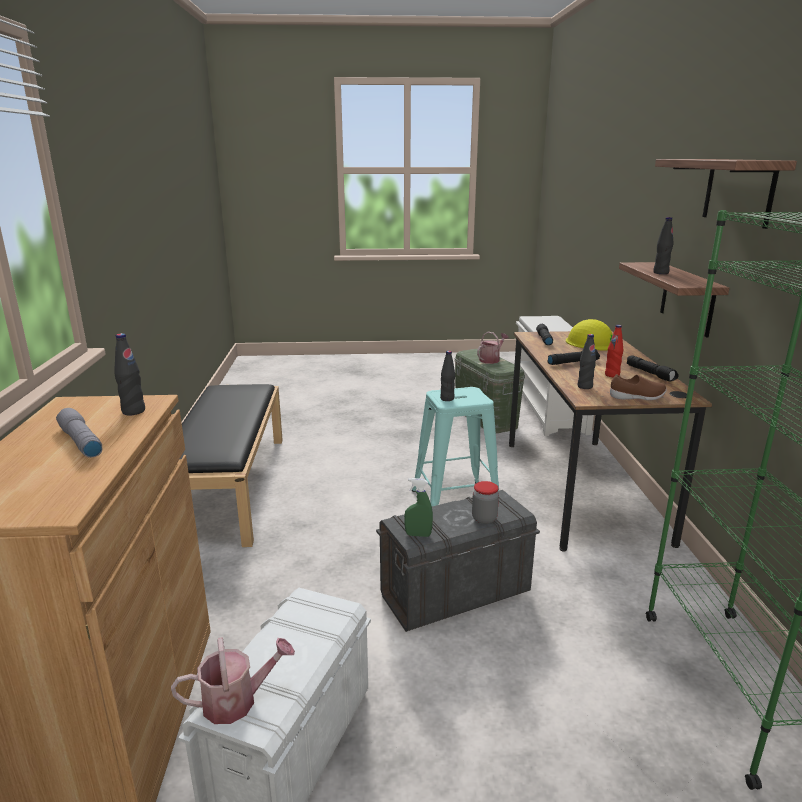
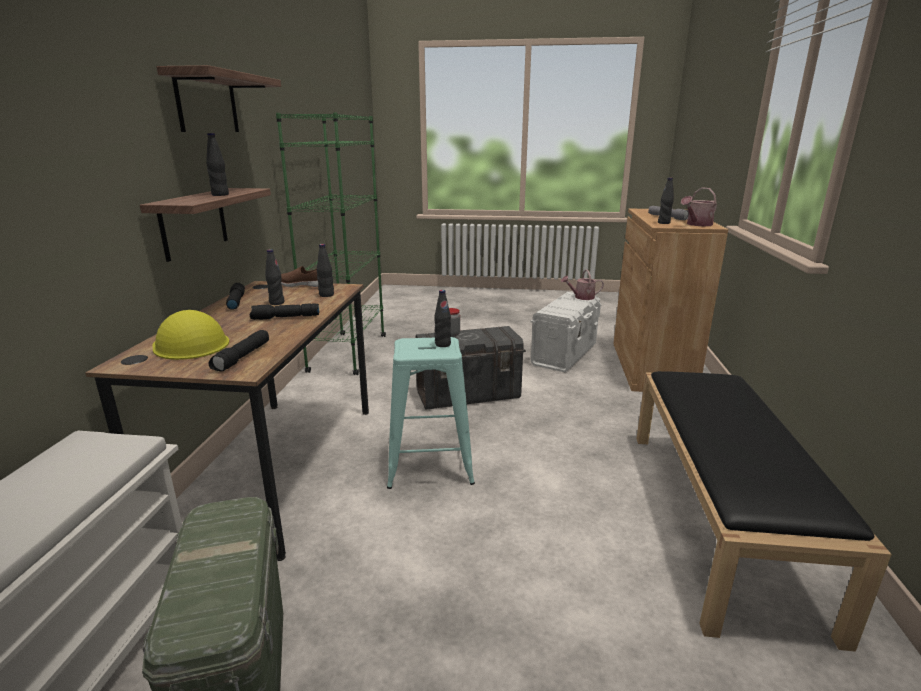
camera: 170 degrees left, 0 degrees up
(418, 535) = (499, 330): green spray bottle -> none
(491, 359) = (208, 560): watering can -> watering can (697, 224)
(612, 375) = (276, 303): red bottle -> black bottle

